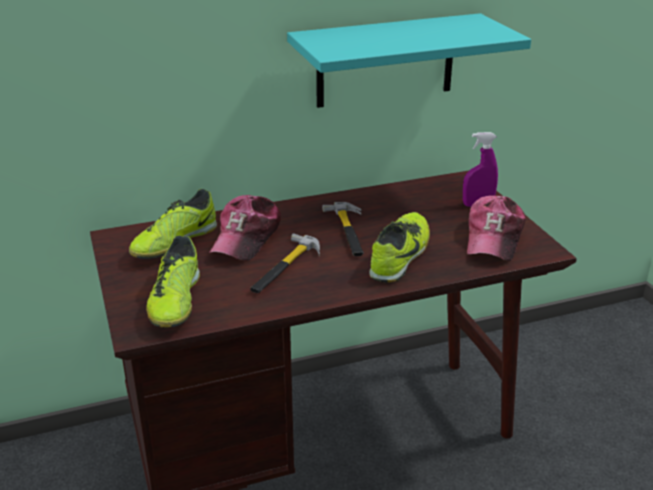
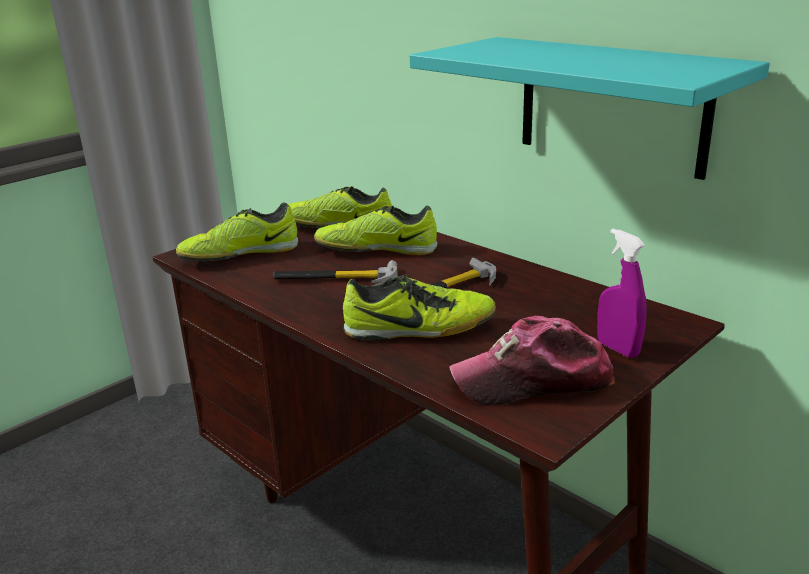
camera: 65 degrees right, 5 degrees down
(246, 238) = (376, 249): cap -> shoe

